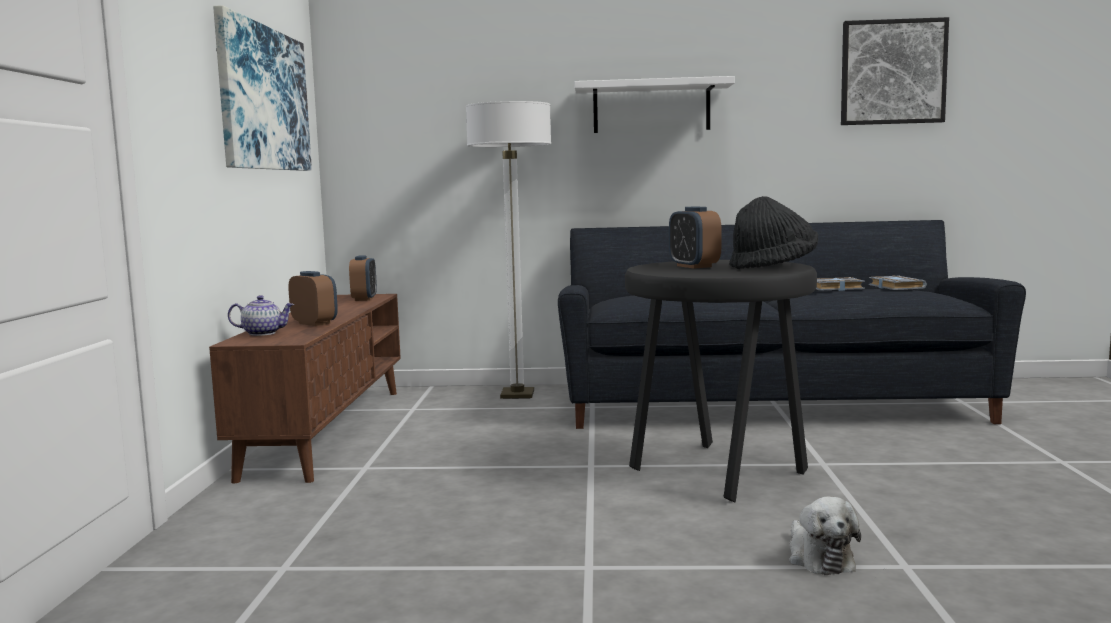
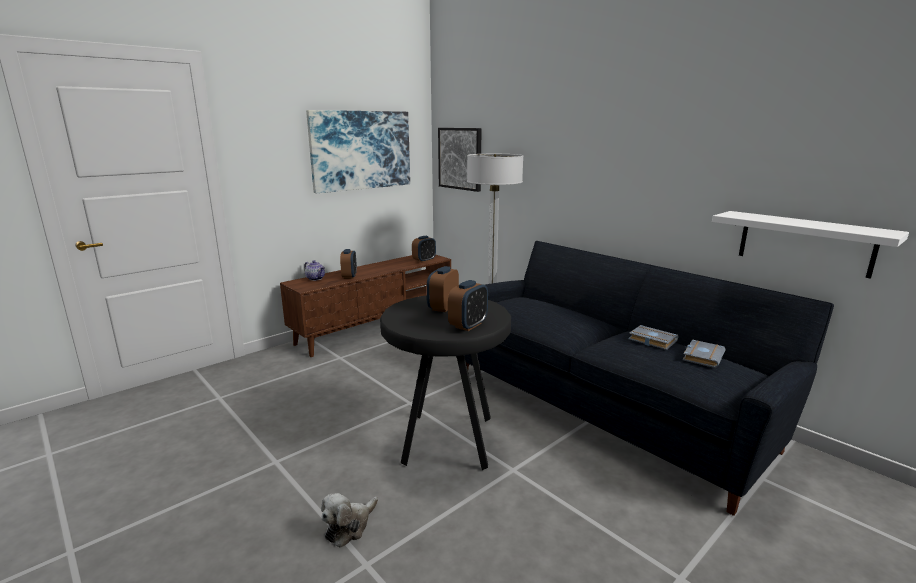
camera: 45 degrees right, 10 degrees up
(651, 107) = (595, 160): white shelf -> white shelf (804, 243)
(773, 267) = (468, 325): black hat -> alarm clock
(892, 72) = (810, 145): picture -> picture (460, 158)

